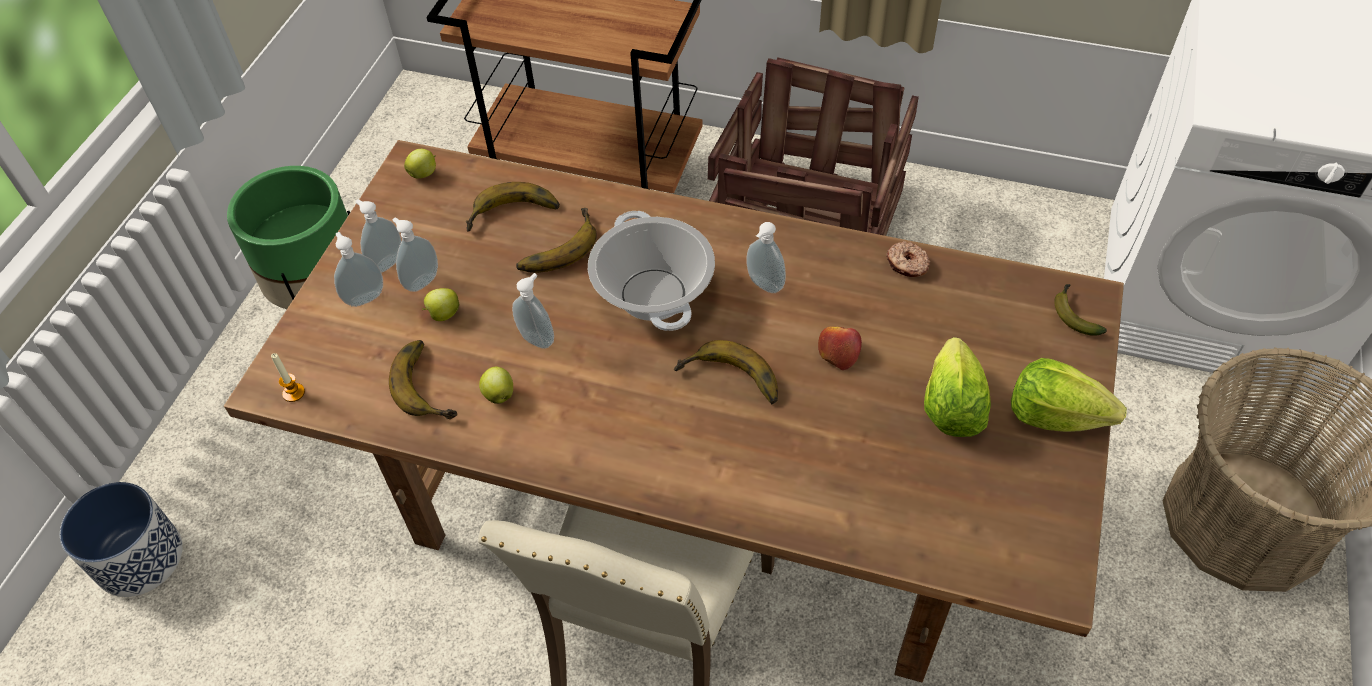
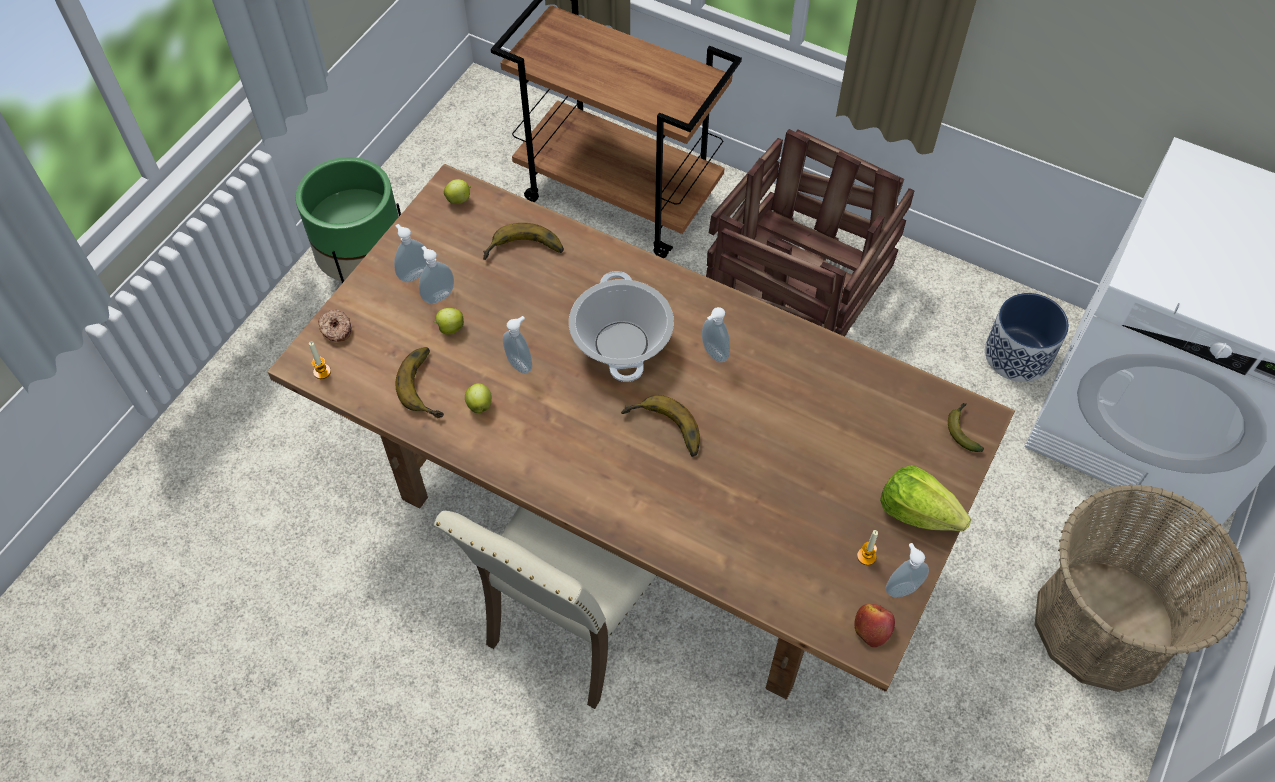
camera: 10 degrees right, 5 degrees up
(140, 557) = (184, 465): planter -> planter (1017, 355)
(364, 297) = (391, 301): soap dispenser -> soap dispenser (901, 587)
(555, 246) = (552, 286): banana -> none
(838, 351) = (758, 423): apple -> apple (872, 627)
(907, 265) = (837, 358): donut -> donut (336, 330)
(951, 407) = (835, 488): lettuce -> none
(1013, 478) = (866, 556): none -> candle

